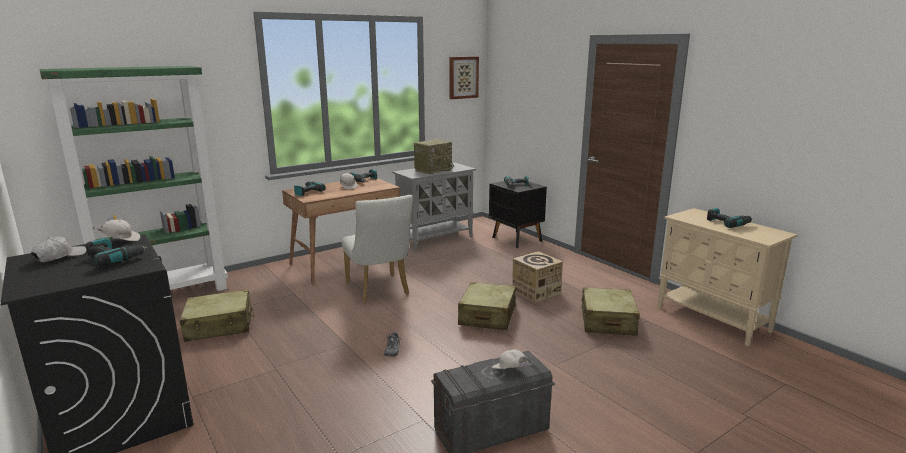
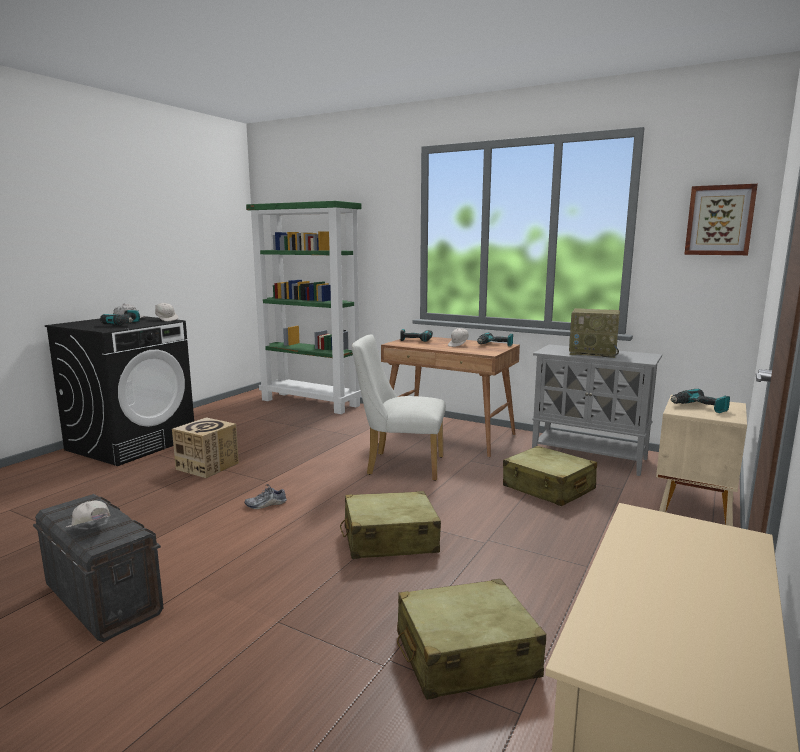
camera: 65 degrees right, 5 degrees down
(220, 326) = (272, 431): beige suitcase -> beige suitcase (548, 488)
(379, 290) = (399, 465): white chair -> white chair turned 60 degrees clockwise
(510, 372) = (90, 530): white cap -> white cap turned 75 degrees counterclockwise
(516, 239) = (694, 508): black nightstand -> beige nightstand
(536, 292) = (509, 561): cardboard box -> cardboard box (207, 466)
(727, 223) = (692, 588): power drill -> none

